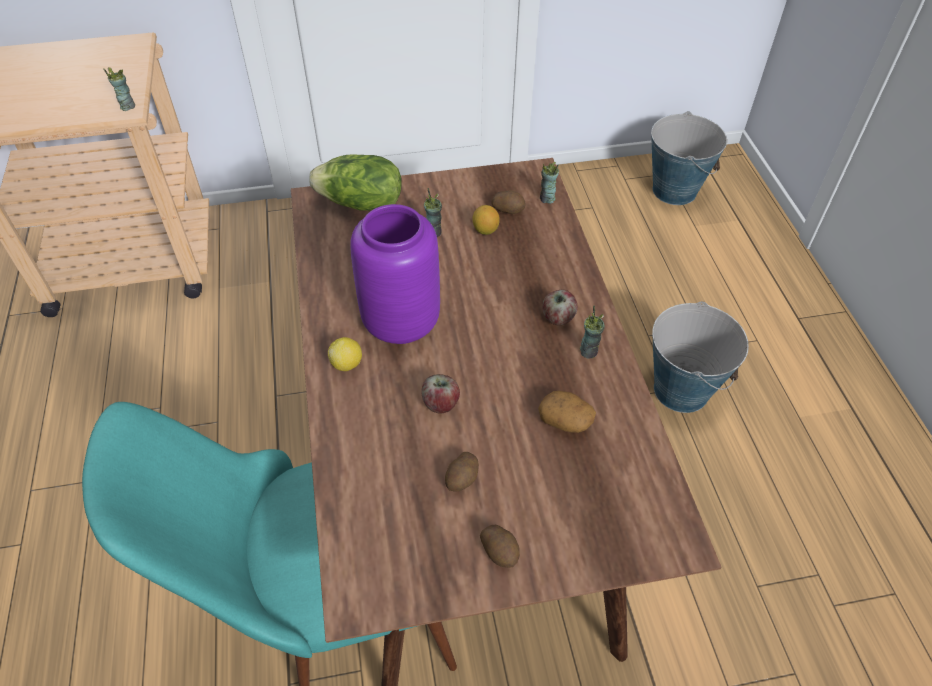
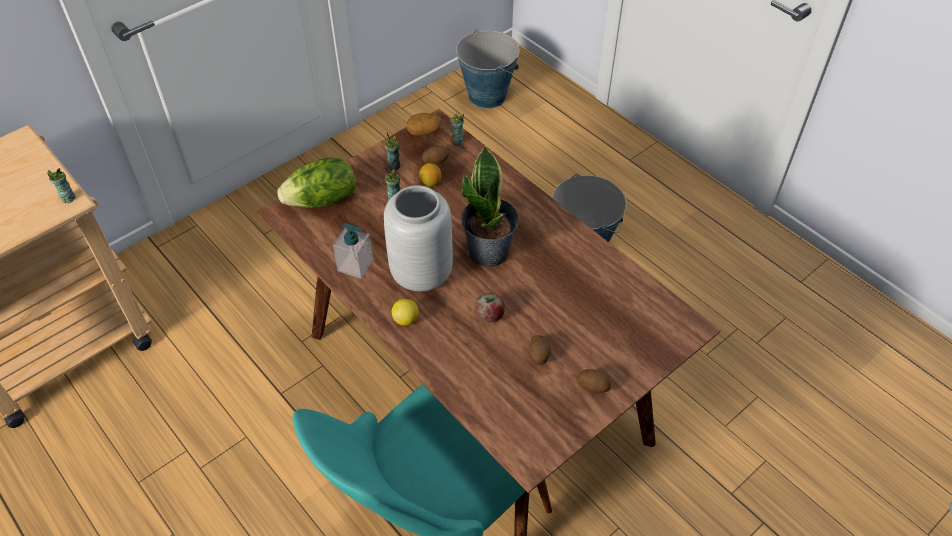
camera: 30 degrees left, 0 degrees up
(341, 283) = (355, 265): none -> soap dispenser
(403, 323) = (423, 274): purple vase -> grey vase
(494, 331) = (489, 251): none -> potted plant
(557, 318) = (524, 224): apple -> none
(565, 420) = (576, 288): potato -> potato (424, 131)
(589, 351) = (559, 237): cup -> cup (394, 166)

